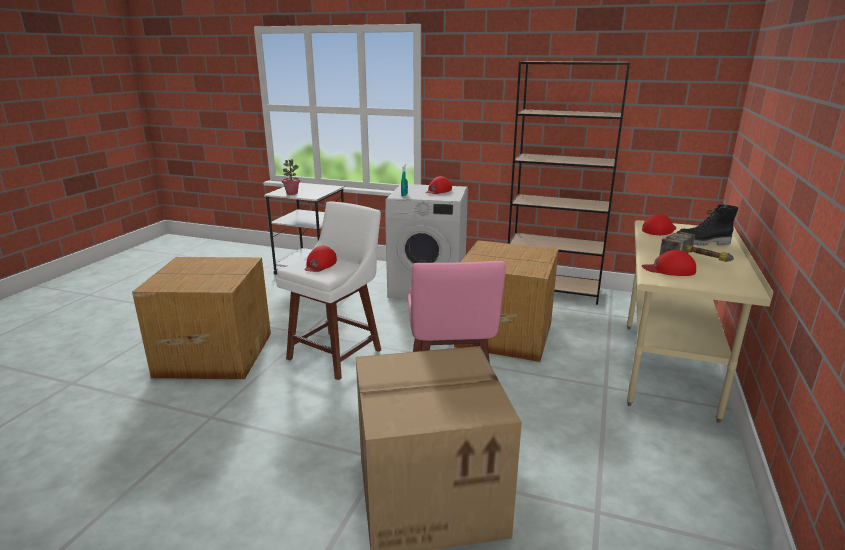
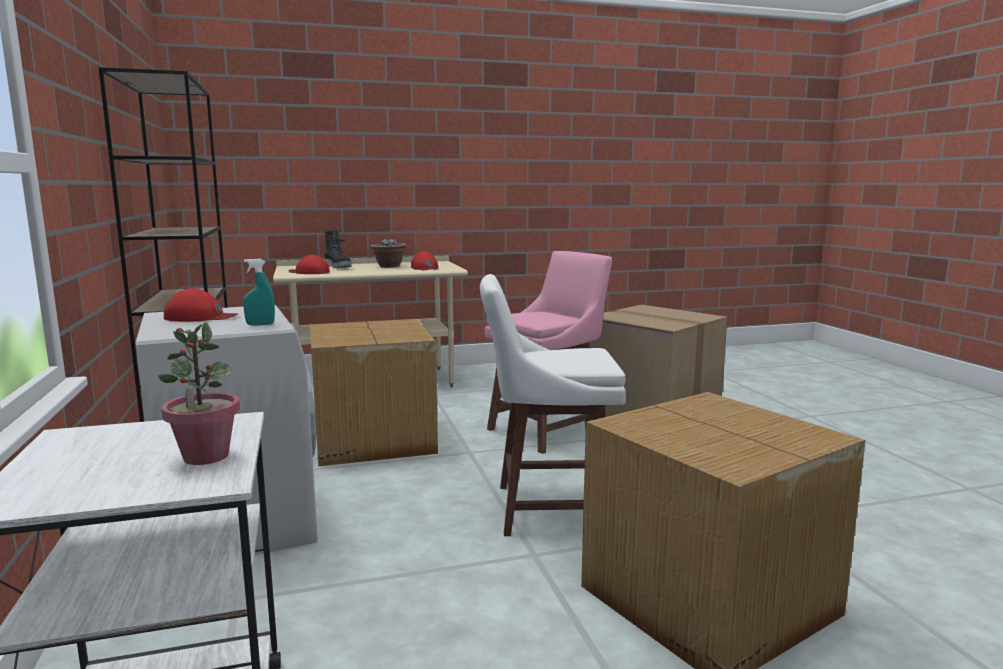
camera: 125 degrees left, 10 degrees down
(320, 264) = (567, 359): red cap -> none
(698, 259) = (389, 266): hammer -> potted plant

